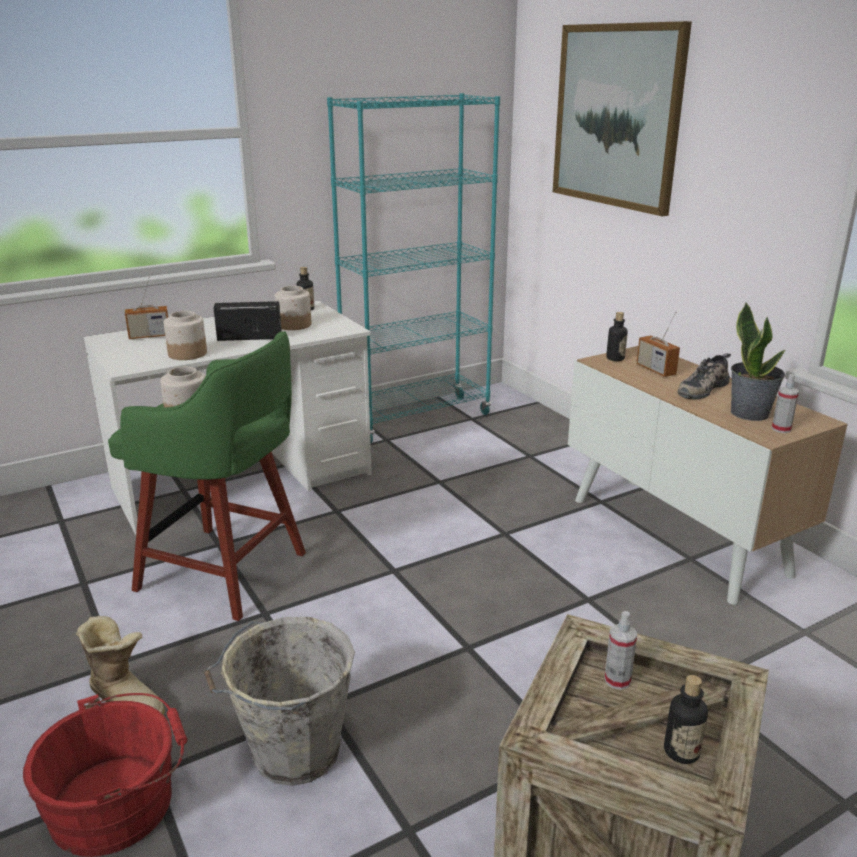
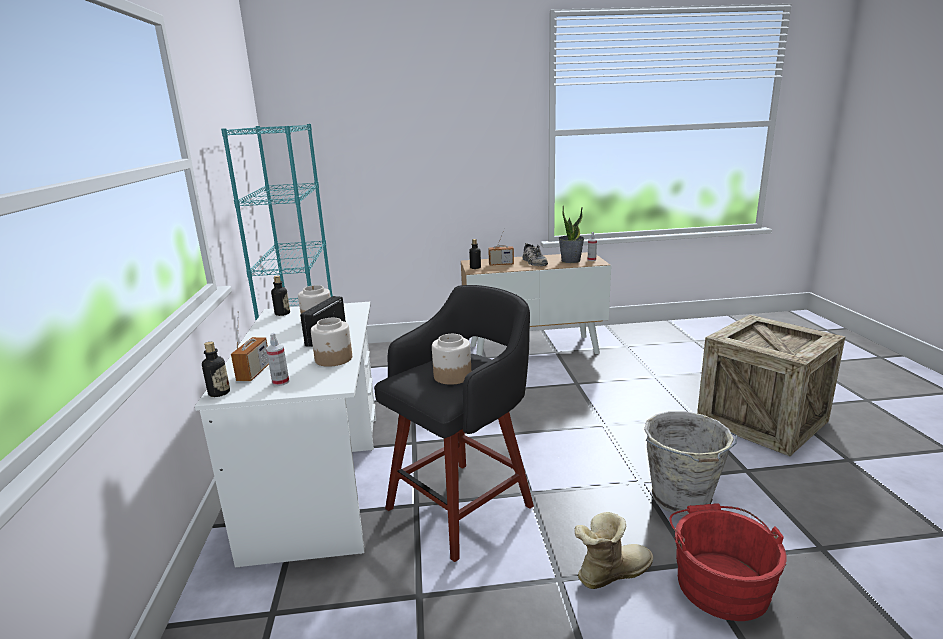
camera: 65 degrees left, 5 degrees down
(226, 573) = (463, 505): green stool -> black stool
(617, 116) = (381, 132): picture -> none
(617, 680) = (750, 341): spray bottle -> spray bottle (280, 382)
(681, 751) = (796, 340): bottle -> bottle (219, 393)

